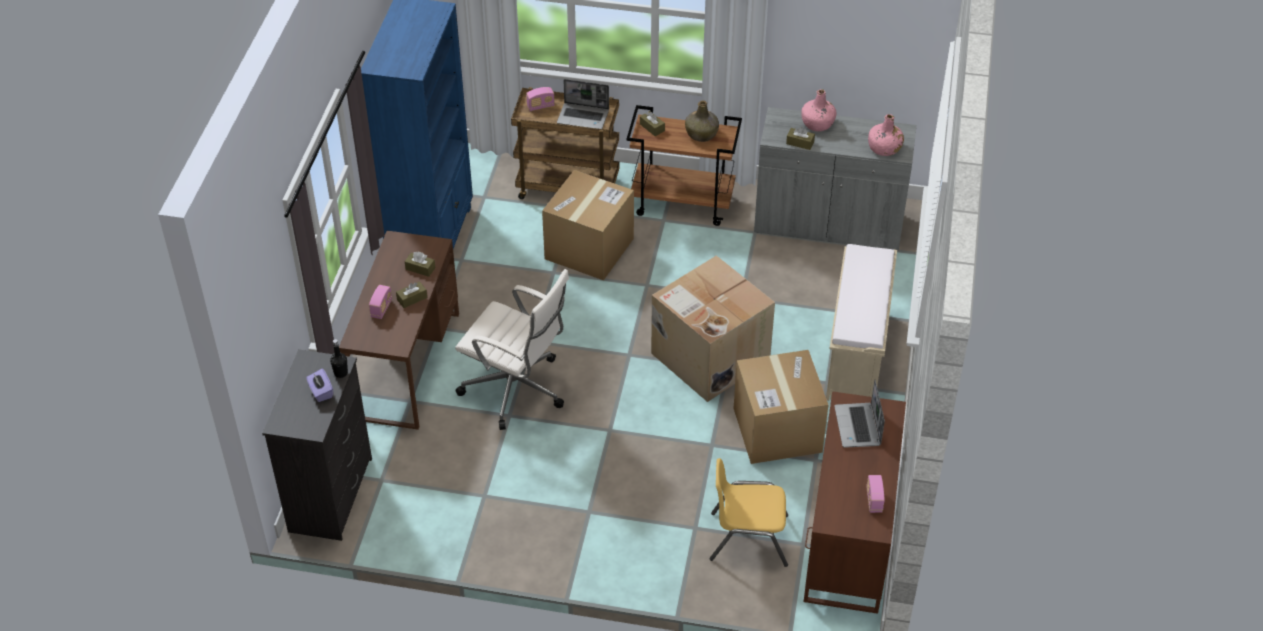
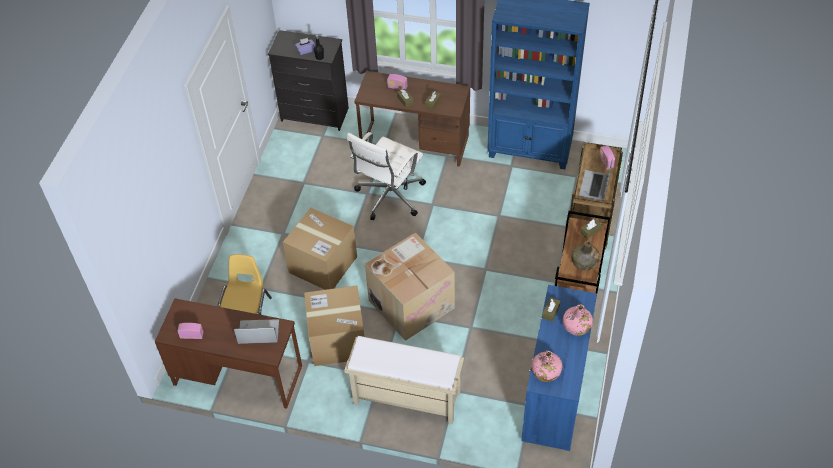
camera: 95 degrees right, 5 degrees up
(589, 248) = (523, 236): cardboard box -> cardboard box (323, 264)
(828, 224) = (554, 393): grey cabinet -> blue cabinet

